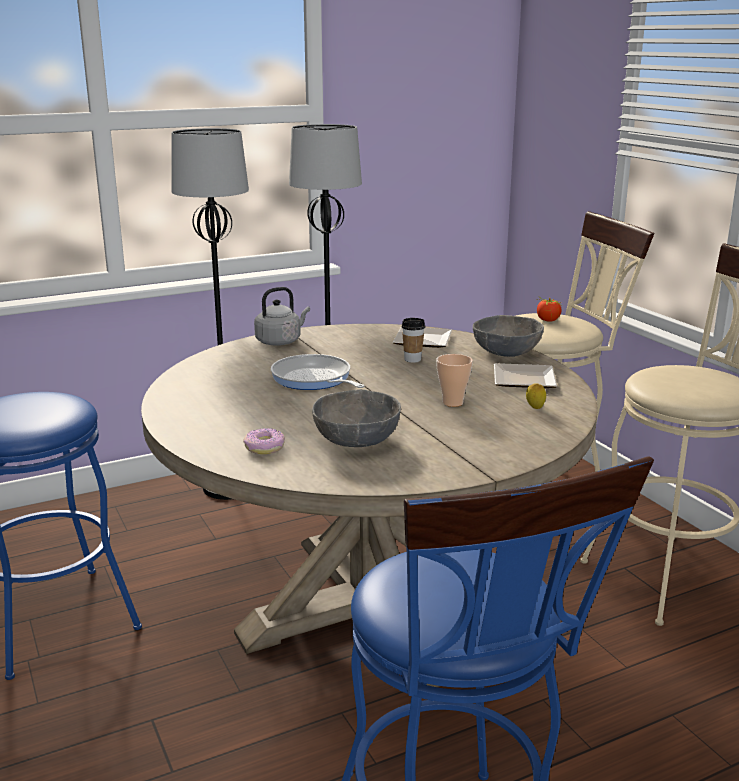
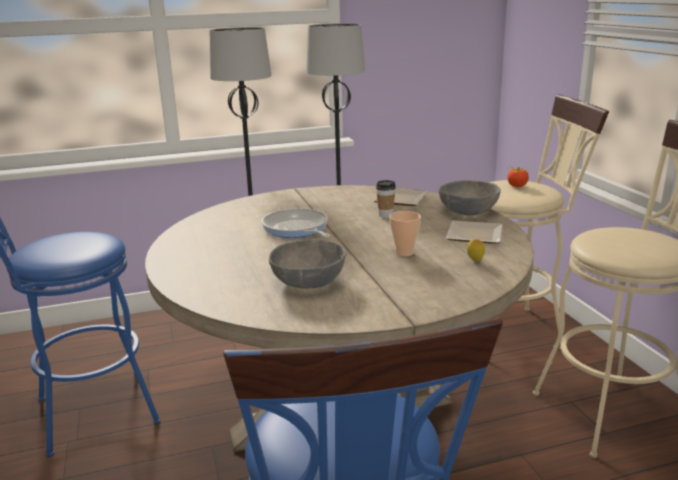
camera: 10 degrees right, 0 degrees up
(264, 447) = (229, 285): donut -> none
(280, 341) = (285, 197): grey kettle -> none

